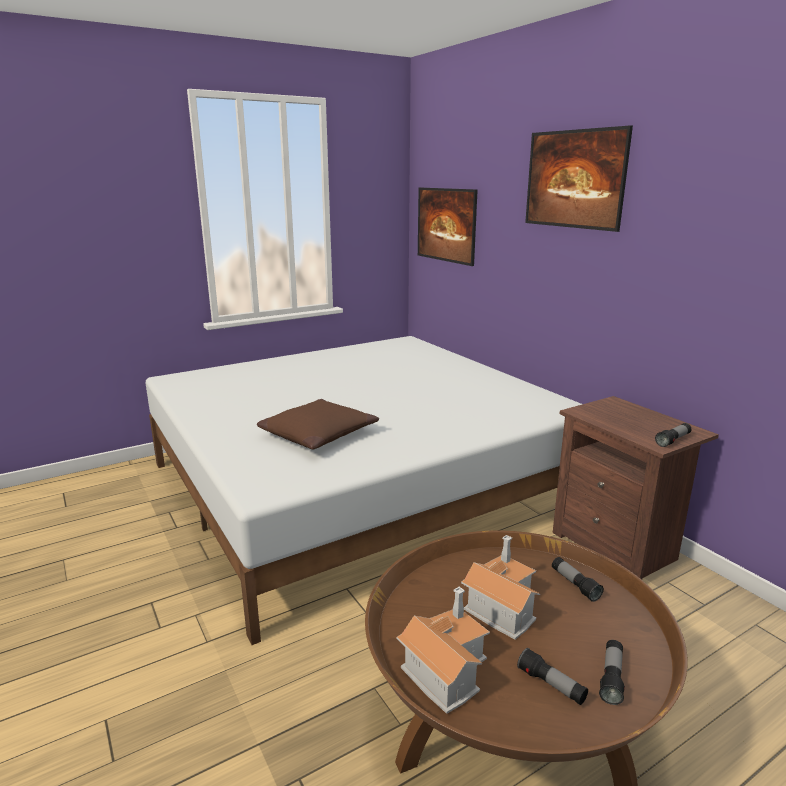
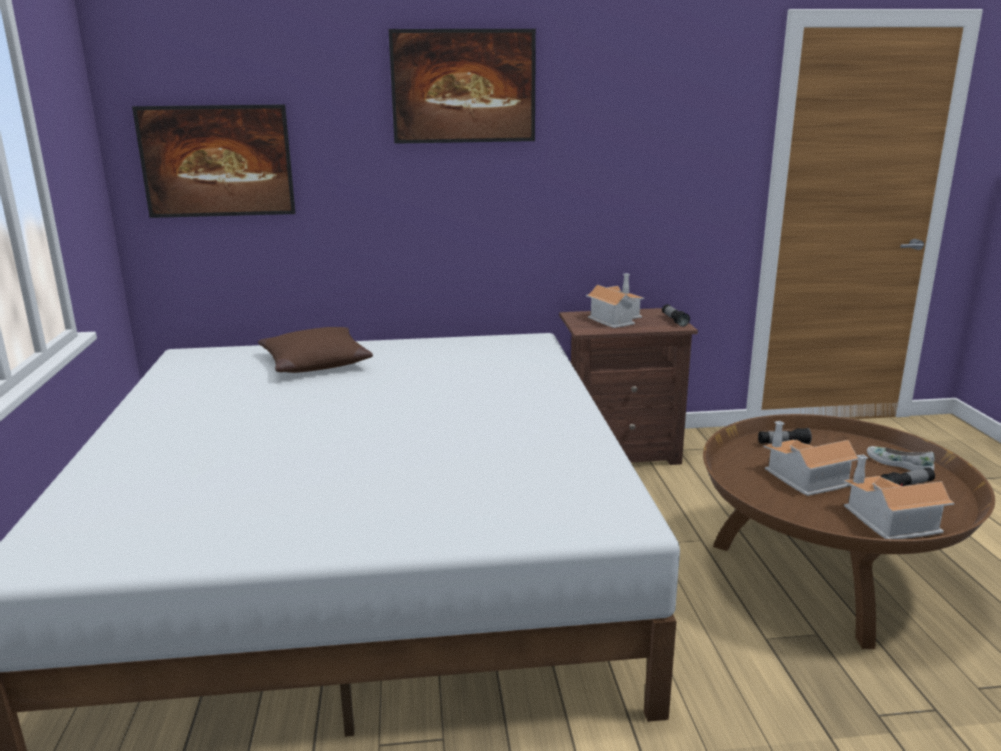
camera: 65 degrees left, 0 degrees up
(317, 434) = (476, 463): brown pillow -> brown pillow (315, 362)
(611, 678) = (899, 464): flashlight -> white shoe
(633, 416) = (615, 318): none -> toy house

